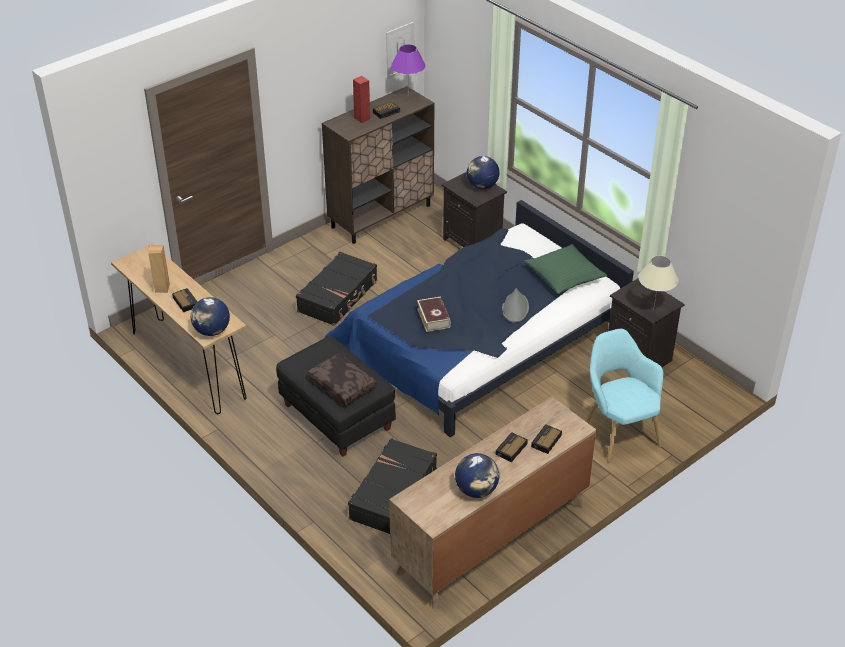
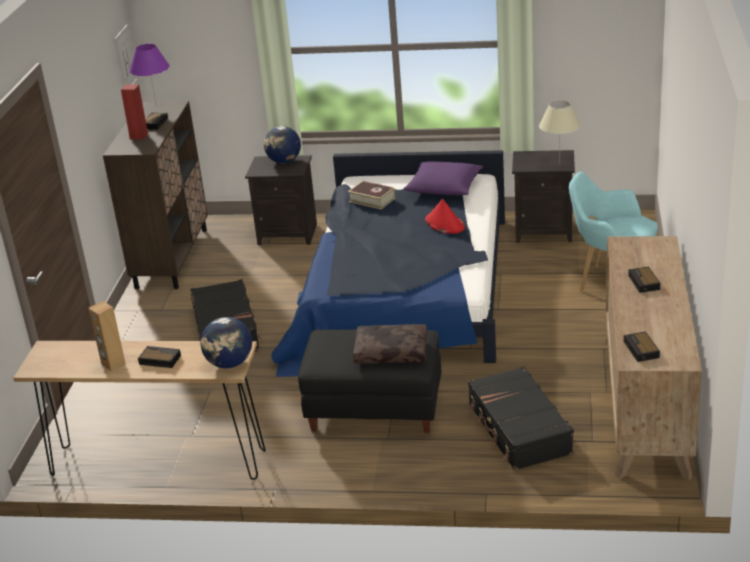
camera: 40 degrees left, 10 degrees down
(433, 318) = (390, 264): book -> book (372, 200)
(476, 490) = (671, 321): globe -> none
(515, 308) = (444, 224): grey hat -> red hat
(546, 441) = (658, 263): alarm clock -> alarm clock (641, 350)
(564, 275) = (444, 187): green pillow -> purple pillow

